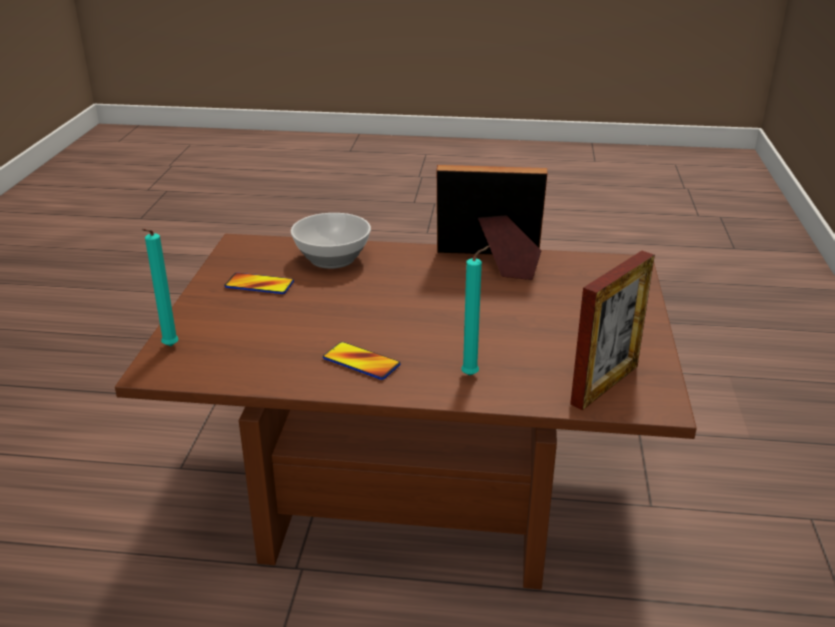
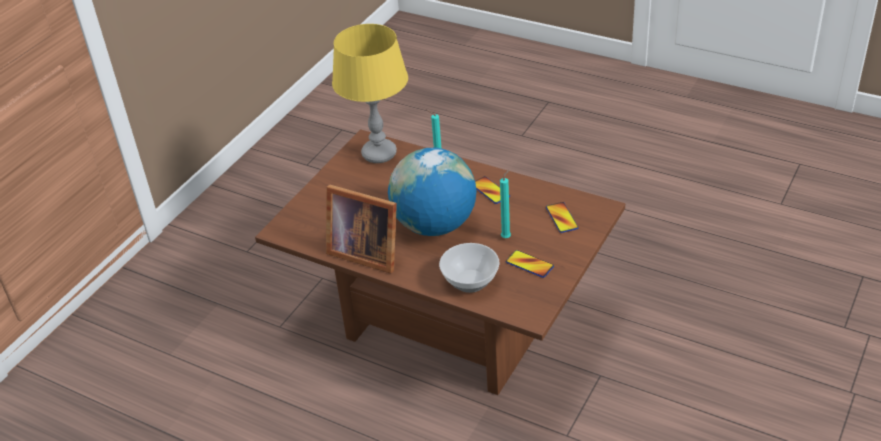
camera: 155 degrees left, 10 degrees up
(169, 347) = (594, 222): turquoise candle -> turquoise candle (507, 237)
(225, 344) = (561, 218): none -> phone
(420, 304) = (434, 225): none -> globe
(604, 385) = (379, 154): picture frame -> yellow table lamp

